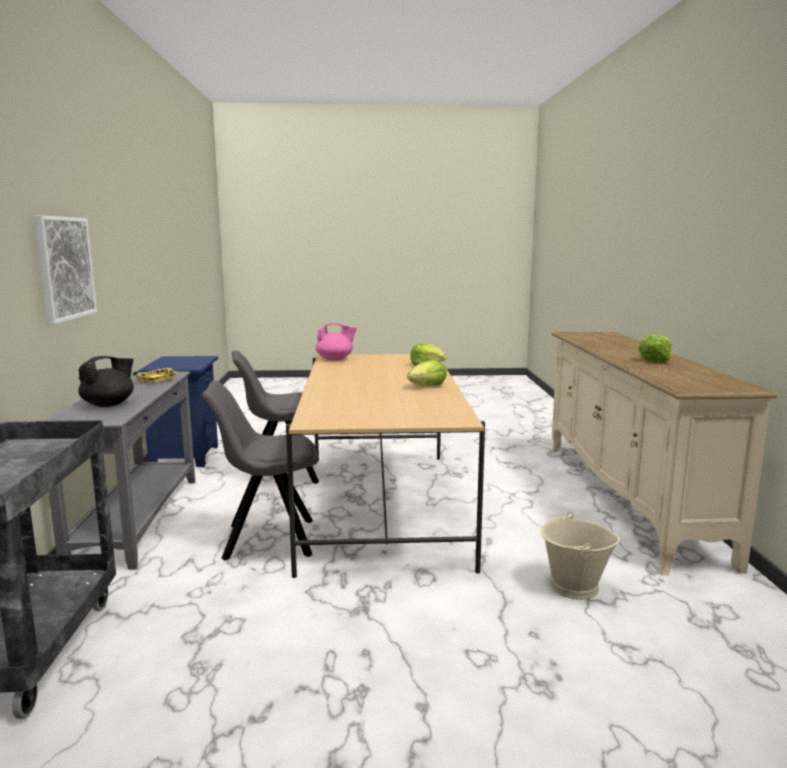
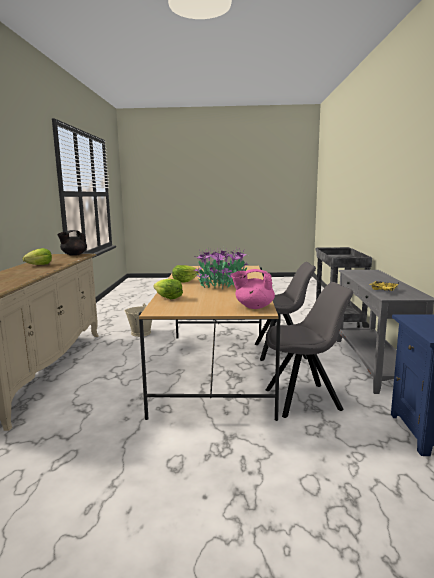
camera: 175 degrees left, 0 degrees up
(64, 268) = (412, 200): picture -> none
(109, 404) = (370, 276): black teapot -> black teapot (74, 255)
(370, 381) = (221, 284): none -> potted plant

